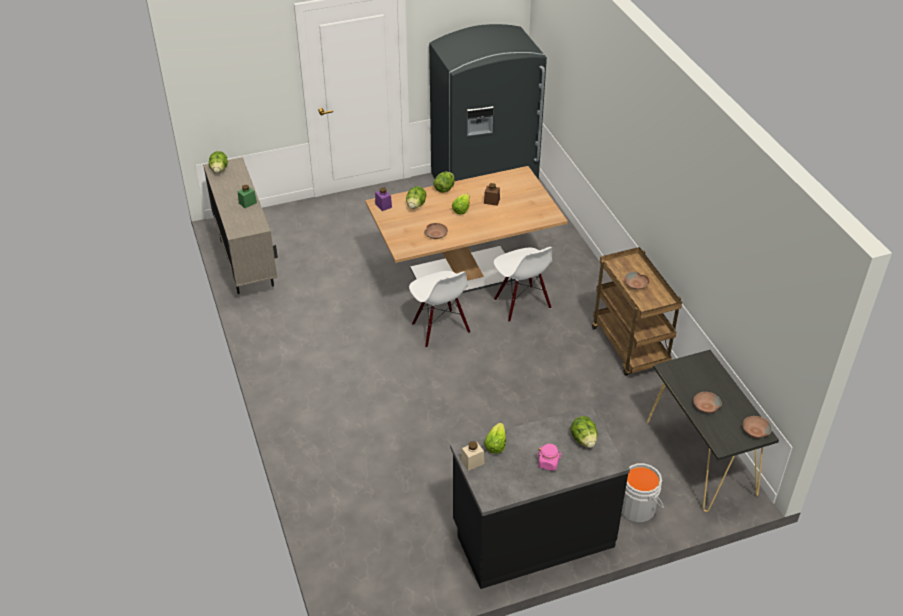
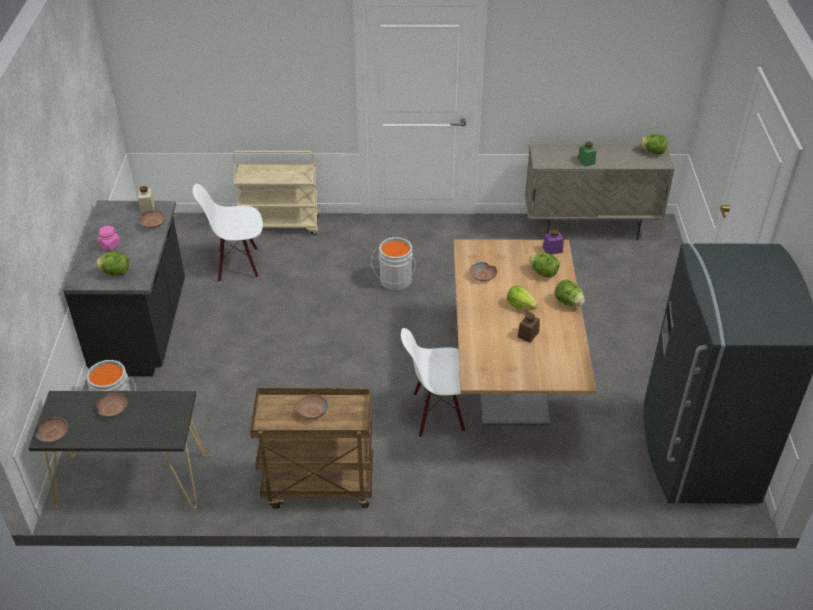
camera: 110 degrees right, 0 degrees up
(316, 486) = (280, 224): none -> beige cart
(374, 369) = (395, 281): none -> grey bucket
(440, 328) = (429, 338): white chair -> white chair (238, 264)
(495, 445) = (153, 223): lettuce -> brown bowl

